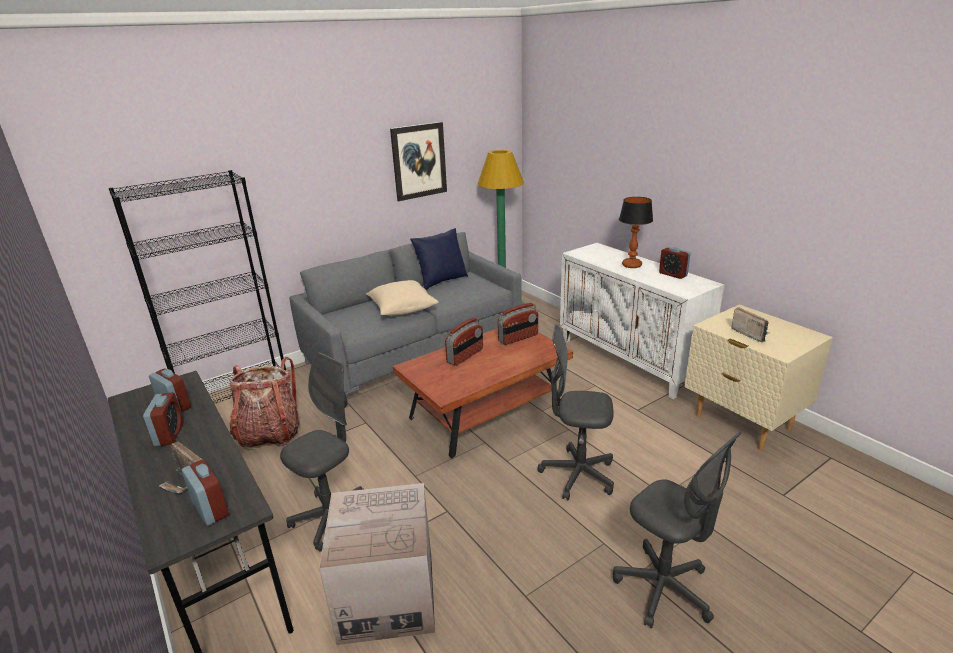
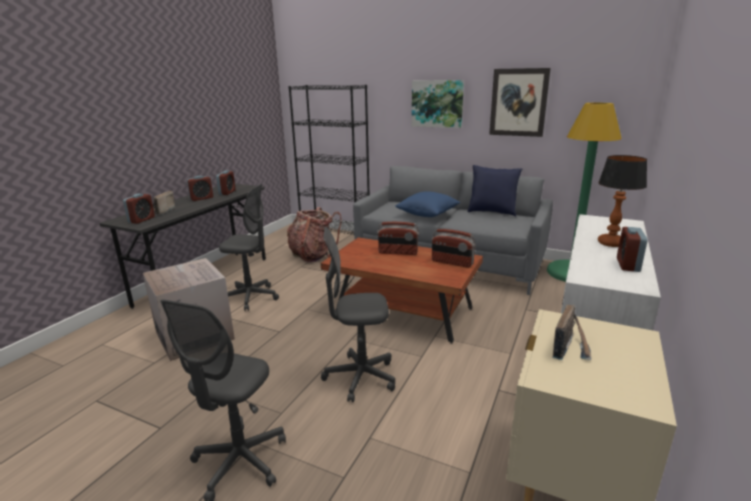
camera: 60 degrees right, 5 degrees down
(332, 178) = (437, 104): none -> picture
(402, 309) = (428, 214): beige pillow -> blue pillow
(578, 475) = (360, 377): grey office chair -> grey office chair turned 75 degrees counterclockwise

